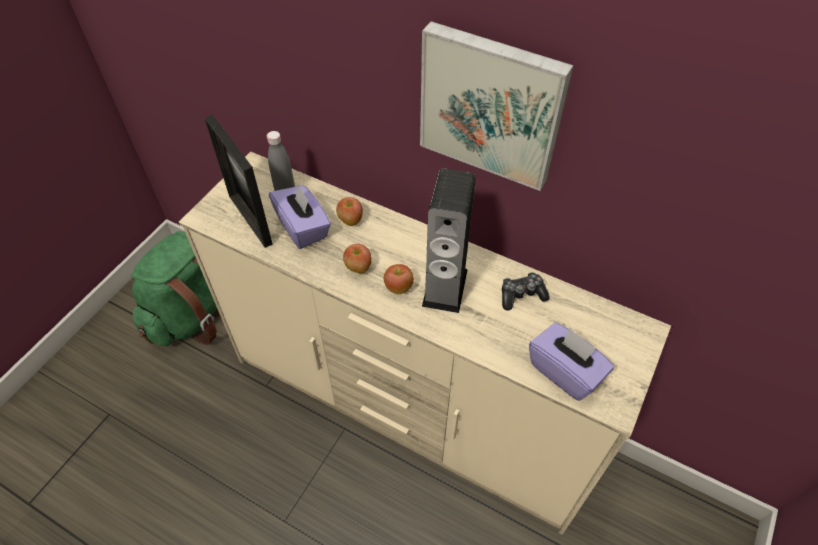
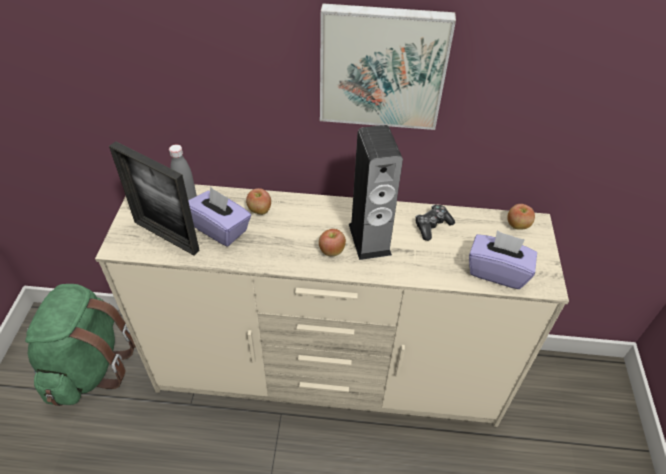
camera: 25 degrees left, 5 degrees down
(358, 268) = (288, 246): apple -> apple (517, 226)

